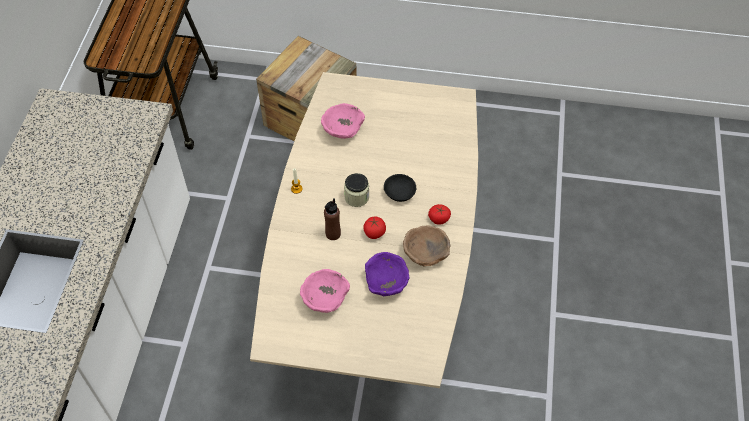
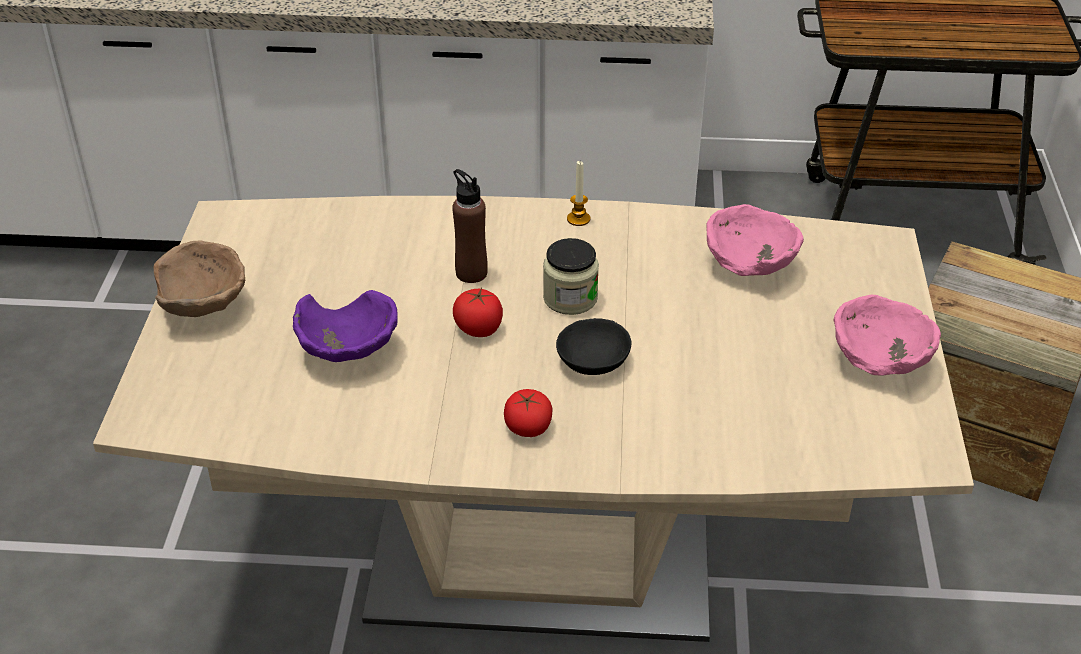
camera: 85 degrees right, 15 degrees down
(324, 298) = (316, 273): pink bowl -> pink bowl (882, 362)
(426, 253) = (428, 409): brown bowl -> brown bowl (205, 308)

